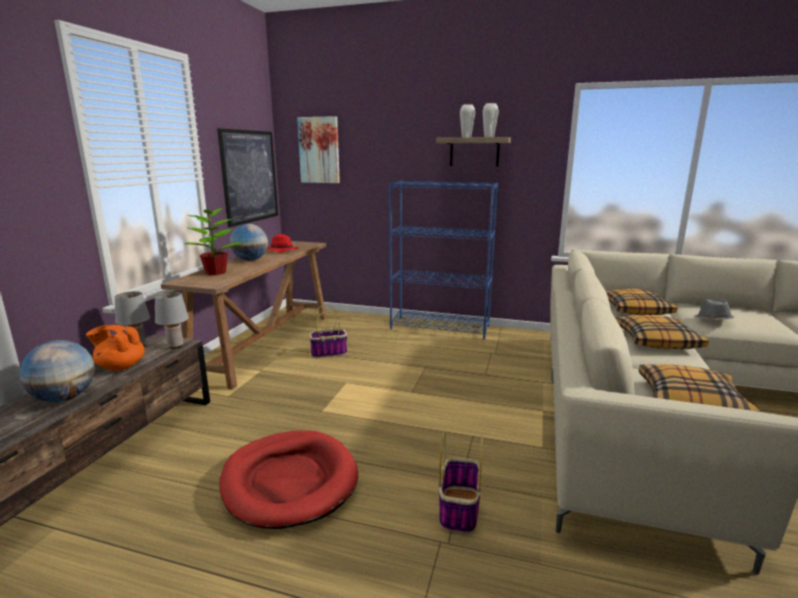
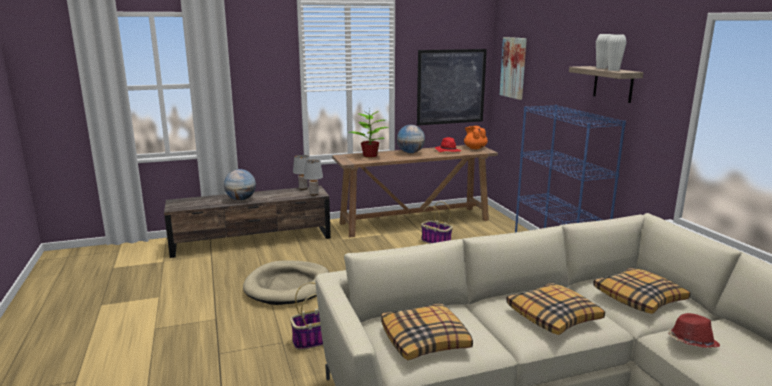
camera: 55 degrees right, 0 degrees up
(120, 366) = (278, 195): orange teapot -> orange teapot (475, 148)
(289, 481) = (288, 286): red dog bed -> beige dog bed
(712, 320) = (691, 342): grey hat -> red hat

